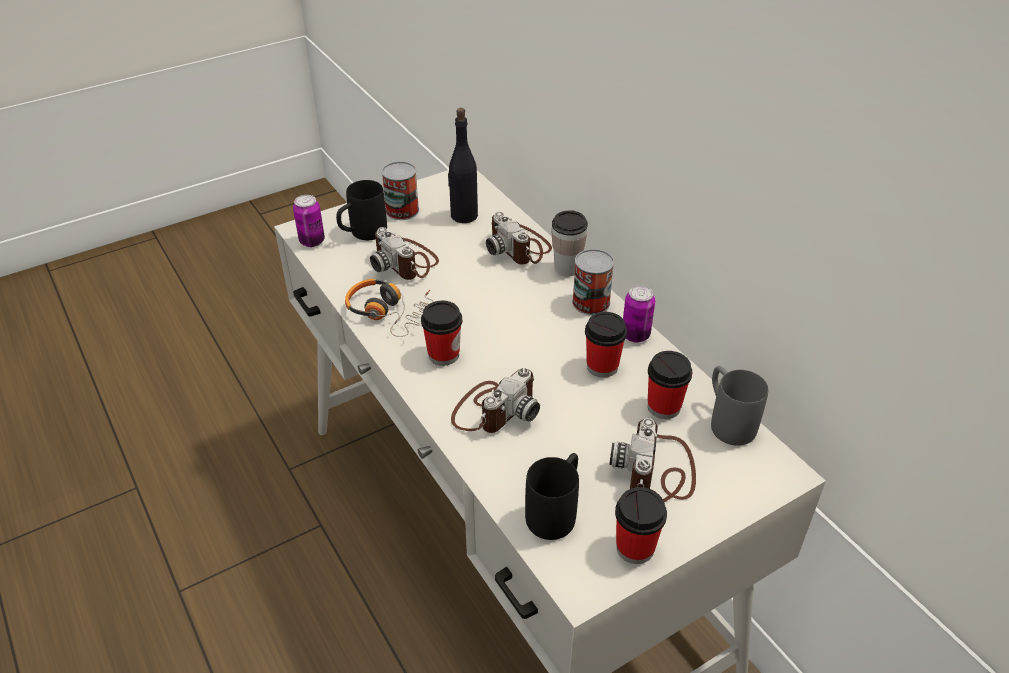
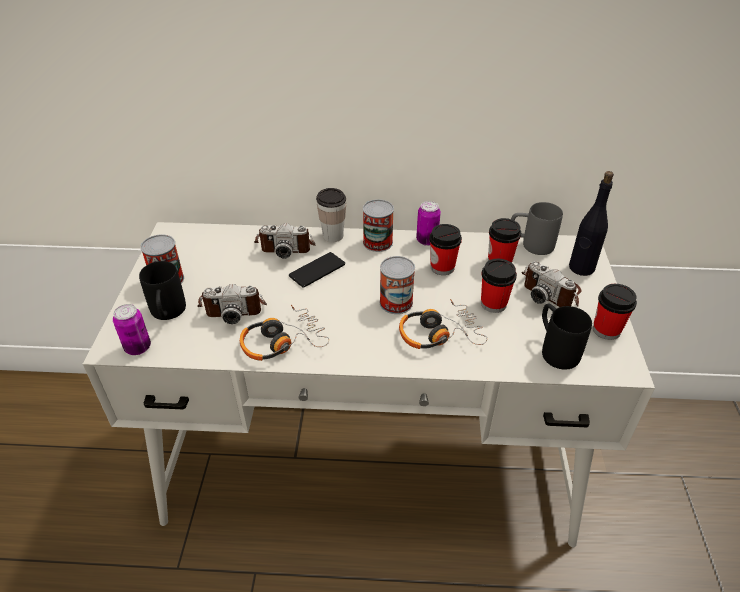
camera: 55 degrees left, 0 degrees up
(443, 355) = (361, 333): cup -> cup (493, 304)
(463, 215) = (216, 253): black bottle -> black bottle (581, 268)
(494, 409) = (439, 333): camera -> headphones
(504, 284) = (317, 270): none -> phone
(510, 358) = (396, 302): none -> can

